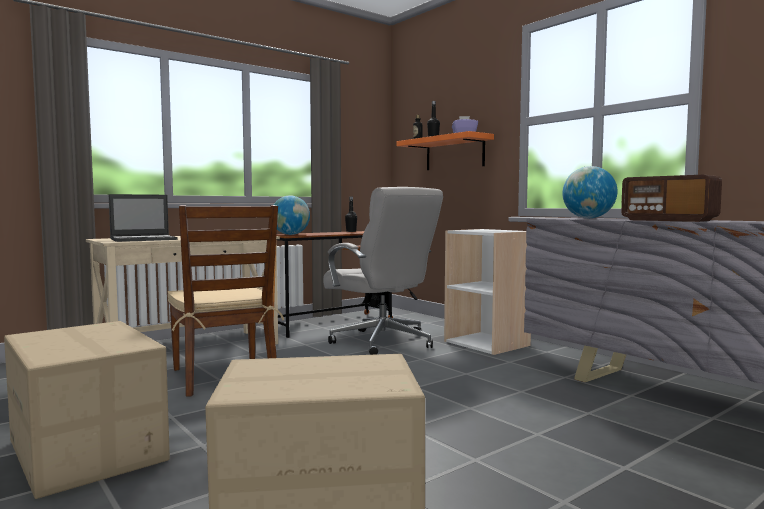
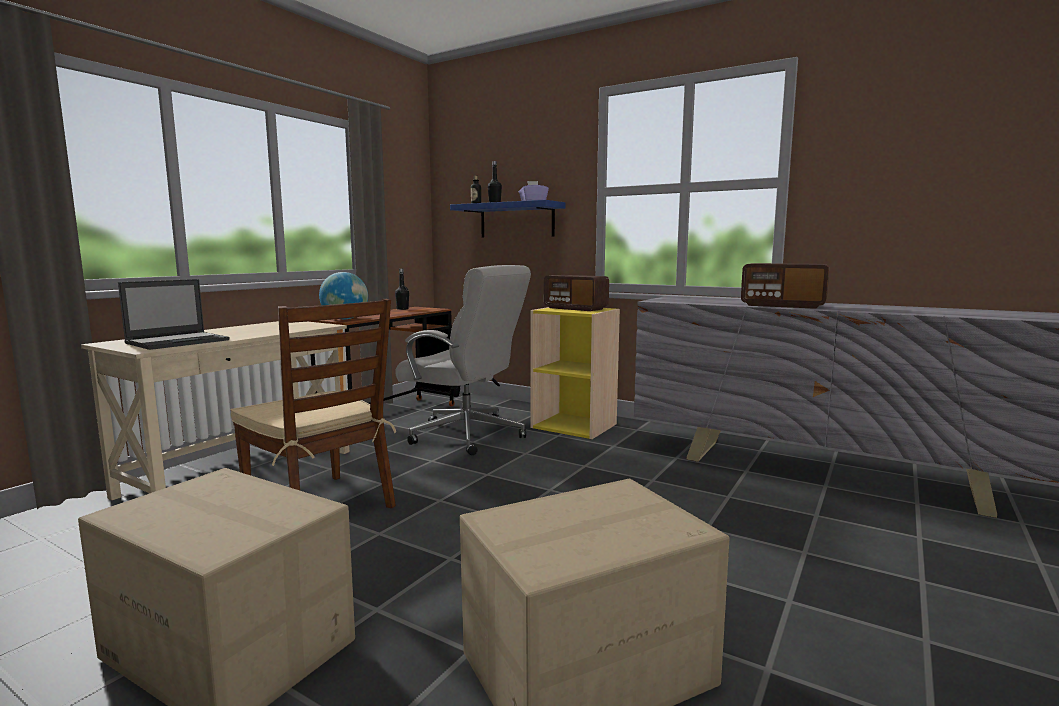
camera: 20 degrees left, 5 degrees up
(454, 153) = (516, 220): orange shelf -> blue shelf
(488, 343) = (575, 425): white bookcase -> yellow bookcase
(489, 230) = (575, 308): none -> radio
(588, 218) = (693, 300): globe -> none

